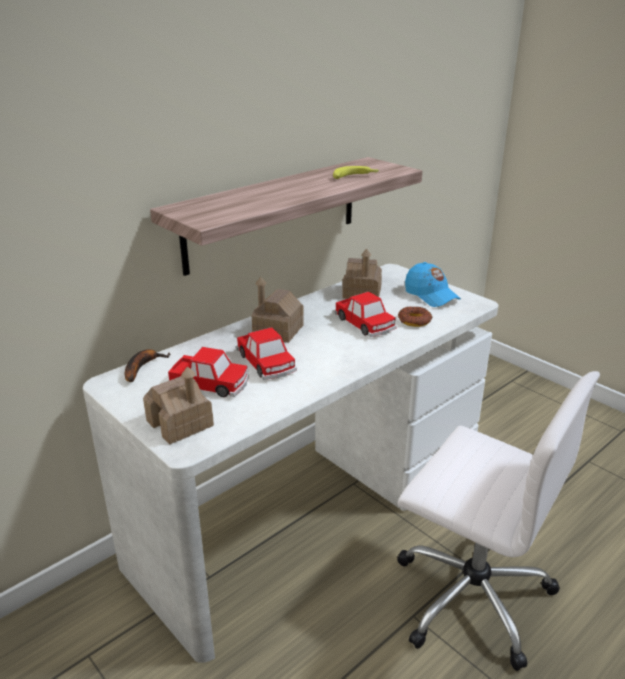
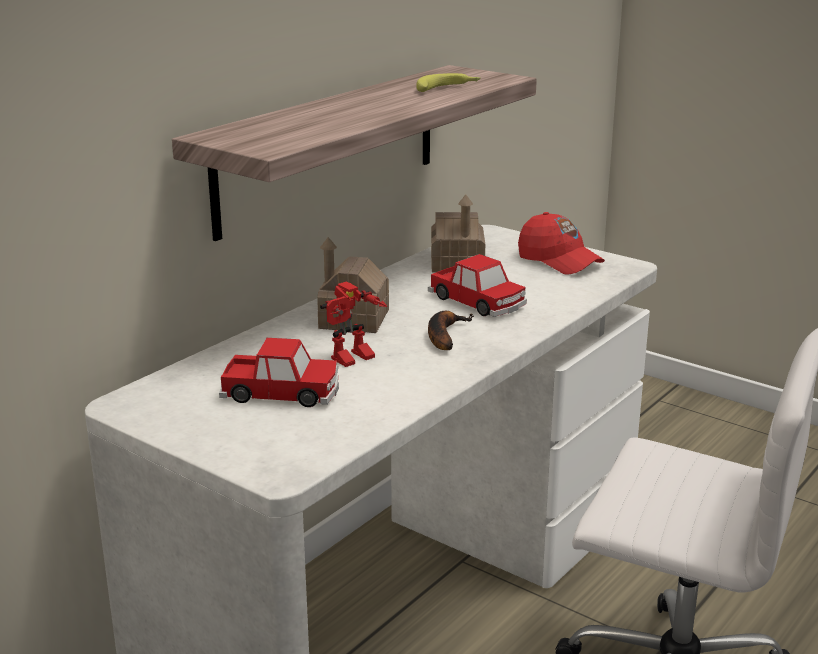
camera: 10 degrees left, 5 degrees down
(142, 367) = (167, 381): banana -> banana (443, 335)
(180, 423) = (260, 444): toy house -> none
(266, 362) = (353, 360): toy car -> toy robot
(414, 321) = (547, 293): donut -> none
(431, 296) = (559, 261): blue cap -> red cap

